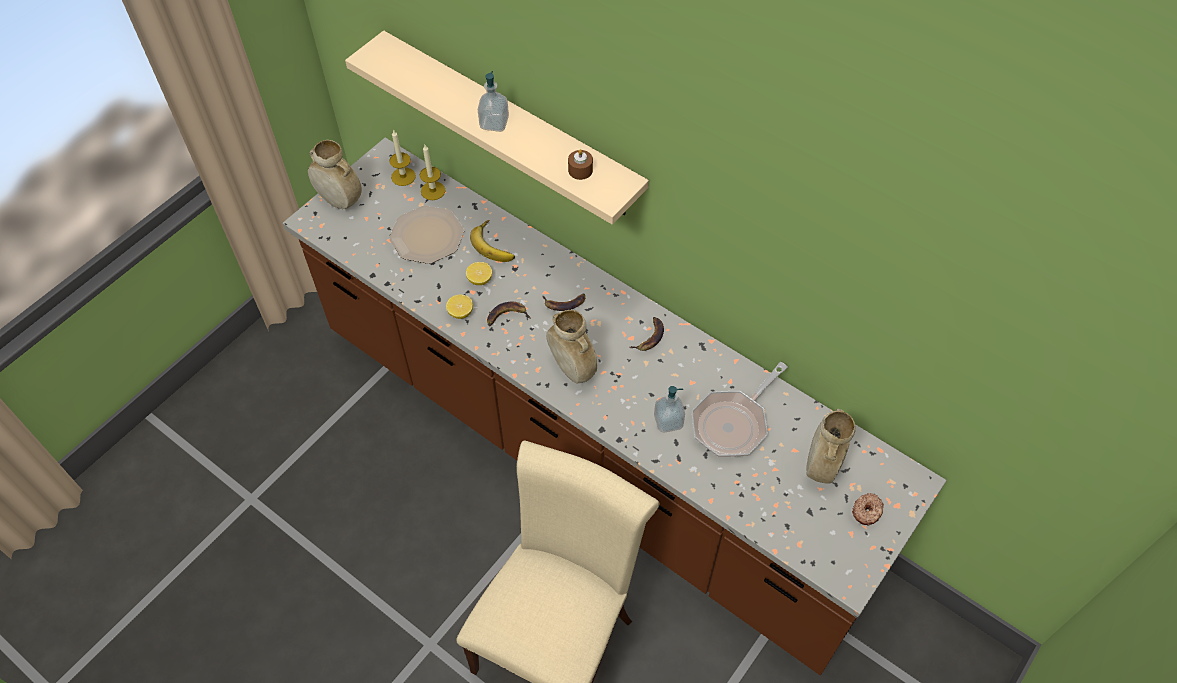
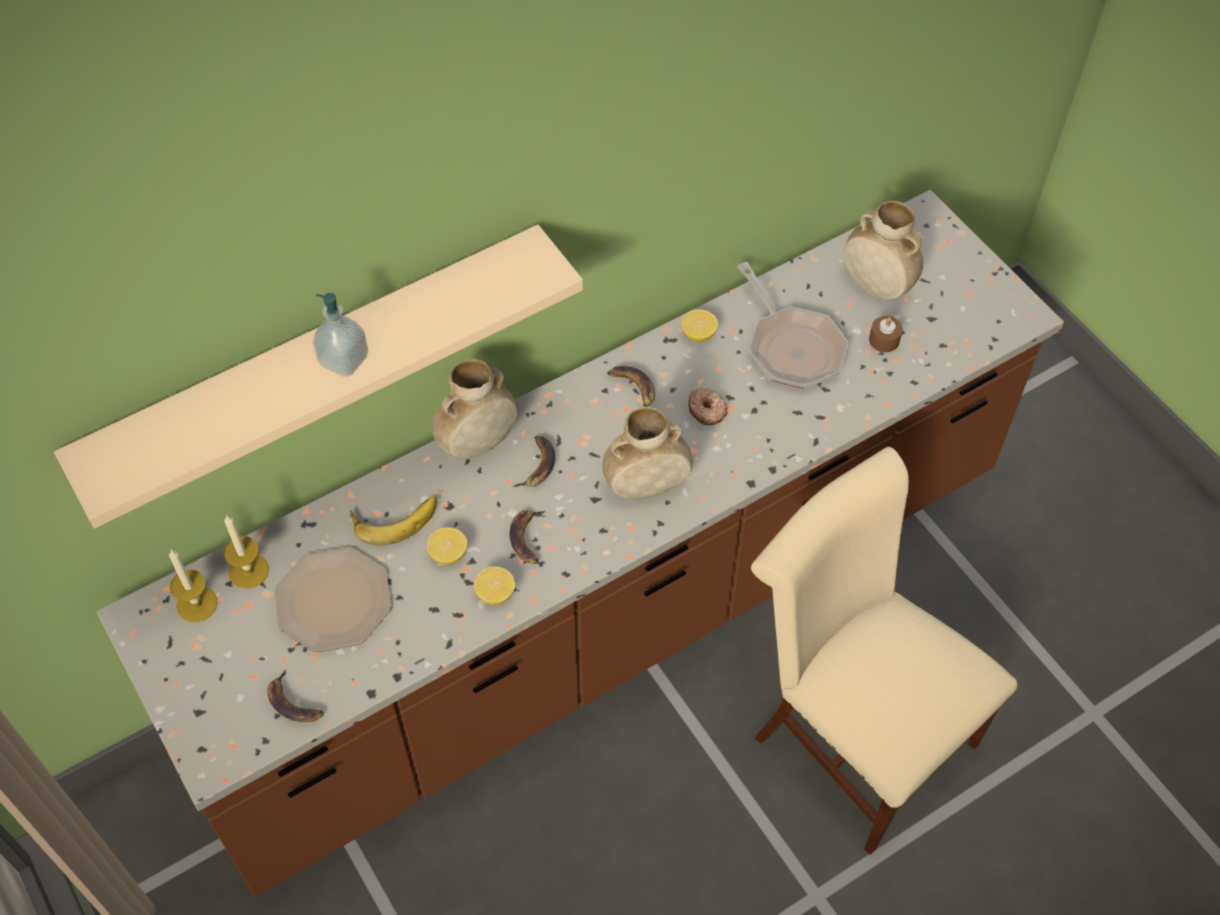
camera: 70 degrees left, 0 degrees up
(339, 200) = (195, 707): beige vase -> beige vase (477, 444)
(355, 242) = (294, 702): none -> banana
(580, 170) = (485, 288): brown candle -> brown candle (884, 340)
(668, 421) = (765, 410): soap dispenser -> none
(716, 361) = (698, 334): none -> lemon
(867, 511) = (947, 269): donut -> donut (707, 410)

